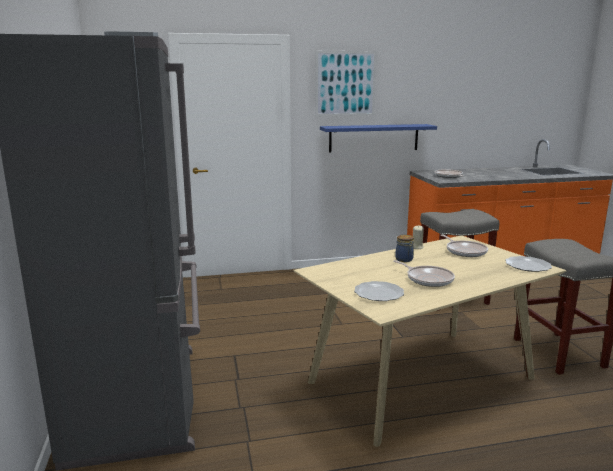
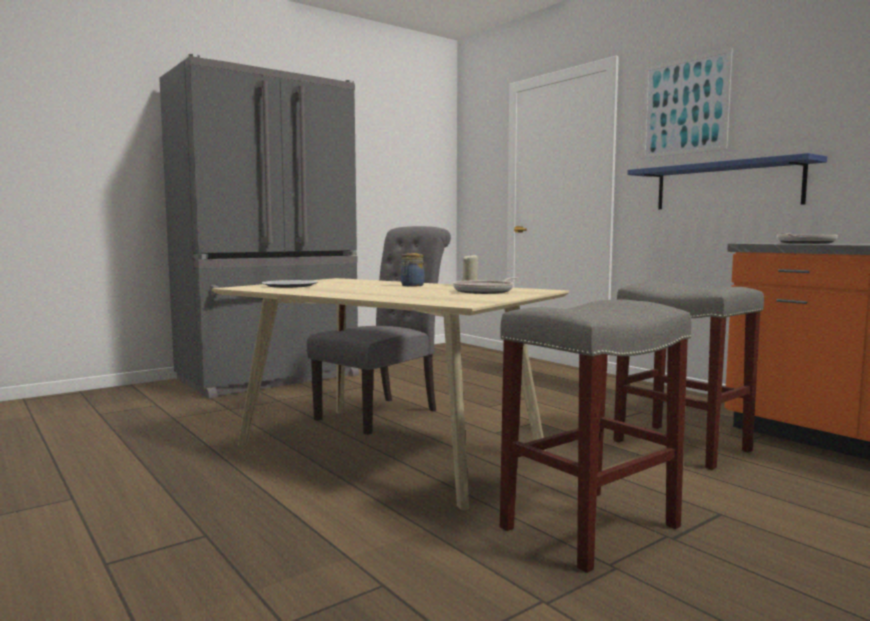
camera: 65 degrees right, 10 degrees down
(329, 364) = (383, 413): none -> grey chair
(428, 279) = (350, 289): frying pan -> none
(528, 266) = (460, 301): plate -> none

